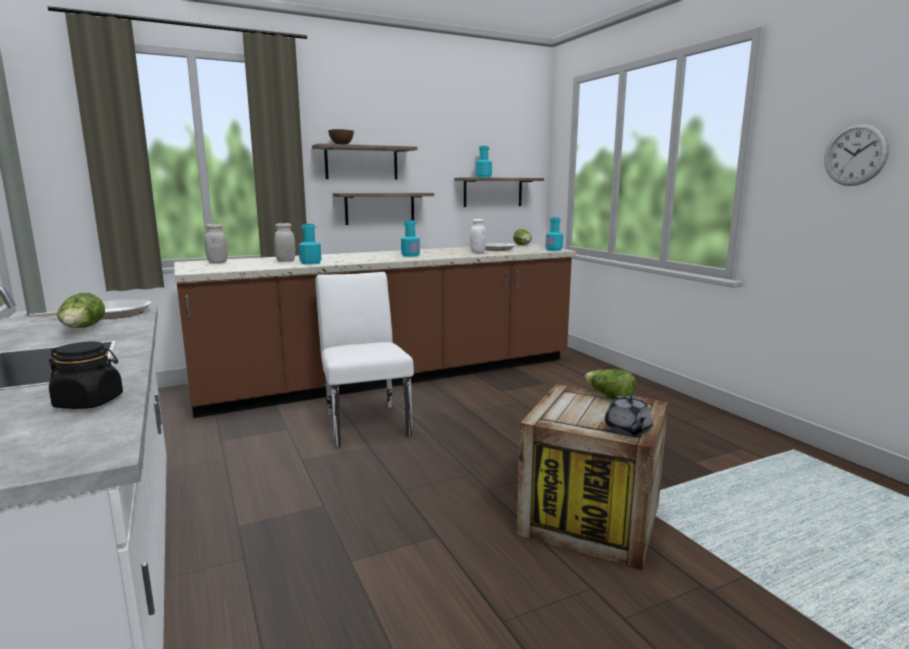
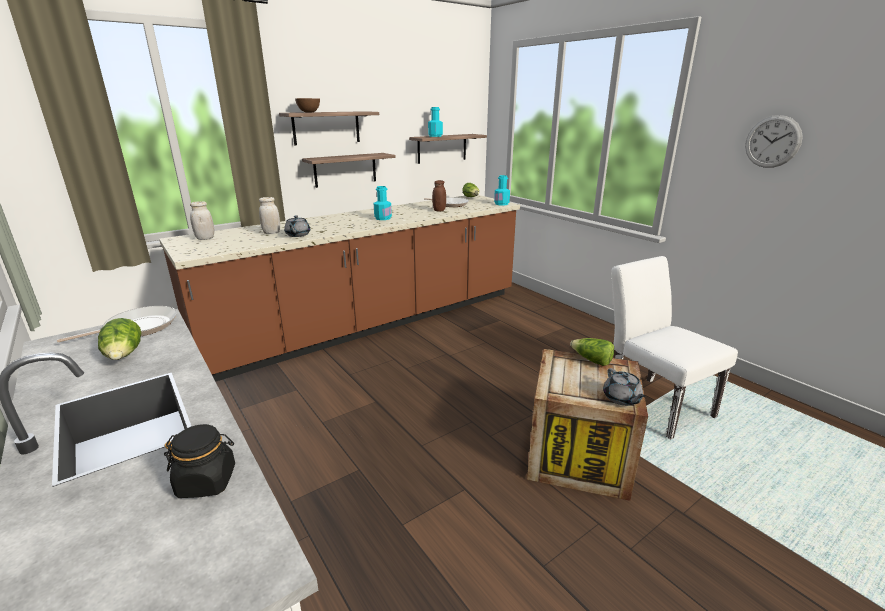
camera: 10 degrees left, 10 degrees up
(310, 263) = (297, 235): turquoise bottle -> grey teapot
(365, 421) = (363, 374): white chair -> white chair (652, 402)
(477, 252) = (439, 210): white jar -> brown jar

